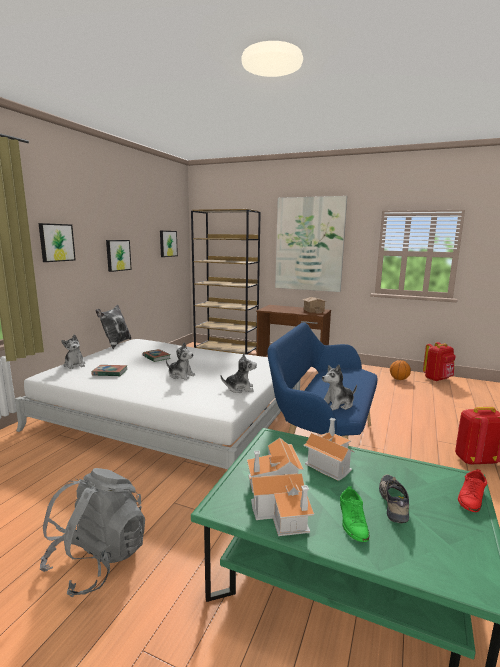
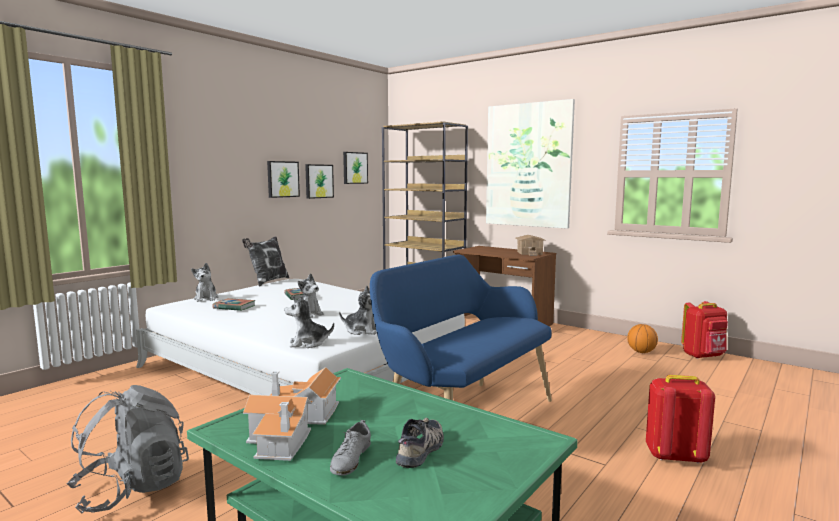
camera: 15 degrees right, 5 degrees down
(56, 242) = (203, 162): picture -> picture (318, 181)
(329, 462) = (387, 405): toy house -> none
(338, 404) = (454, 350): plush toy -> plush toy (308, 343)
(353, 521) = (351, 459): green shoe -> grey shoe
(471, 497) = (526, 457): red shoe -> none

